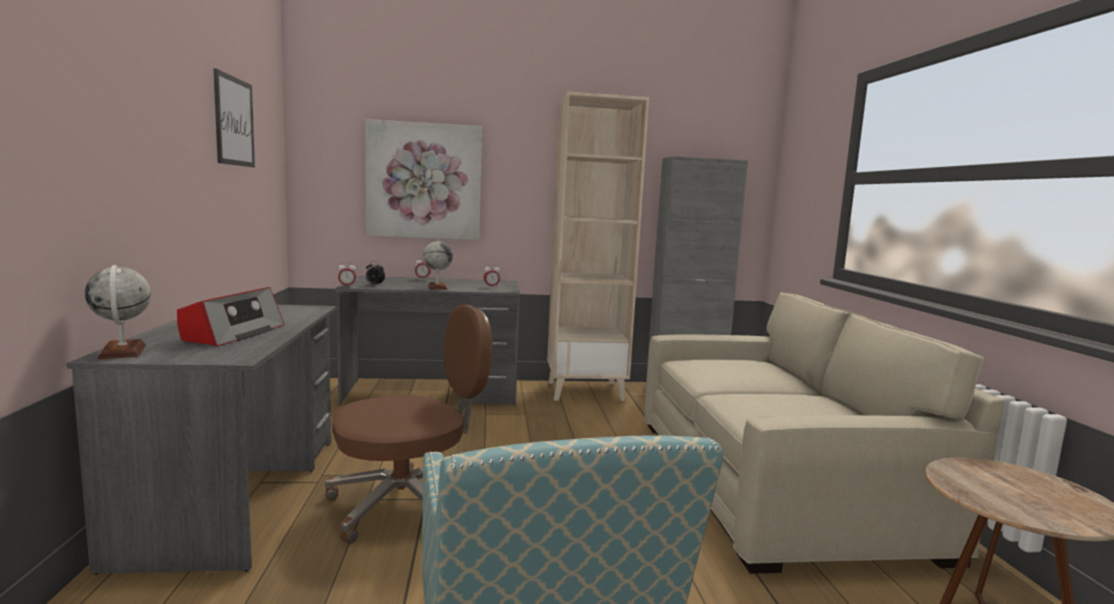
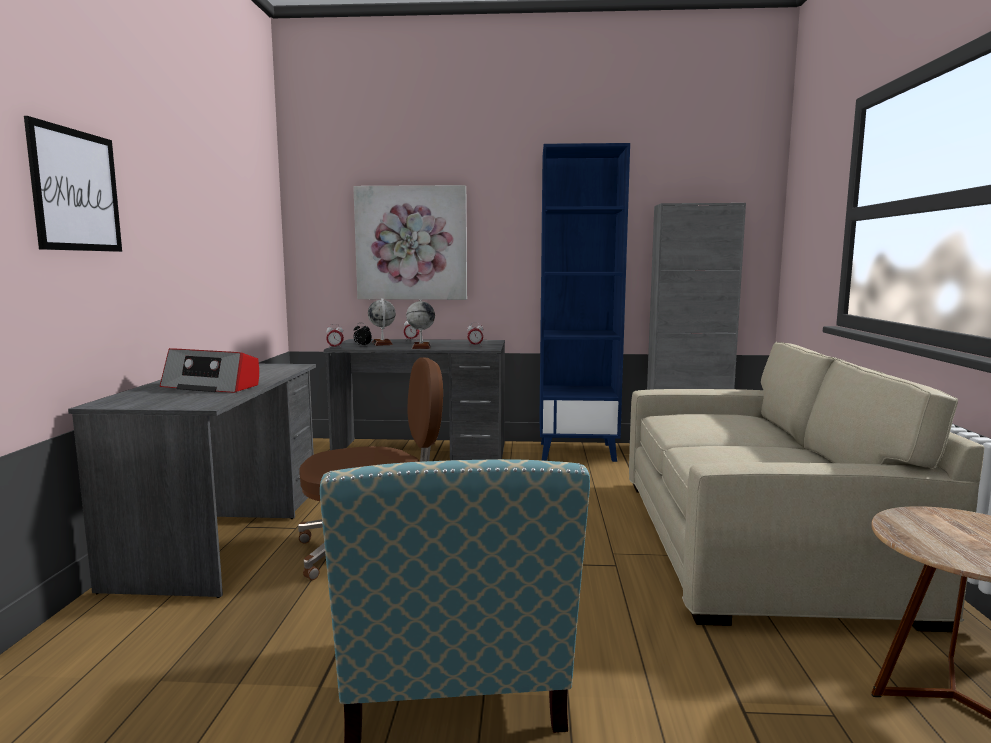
camera: 10 degrees right, 0 degrees up
(122, 351) = (115, 400): globe -> globe (382, 343)
(233, 333) = (212, 386): radio -> radio turned 90 degrees clockwise
(234, 121) = (226, 195): picture -> picture (76, 190)
(586, 391) = (578, 451): beige bookcase -> blue bookcase

